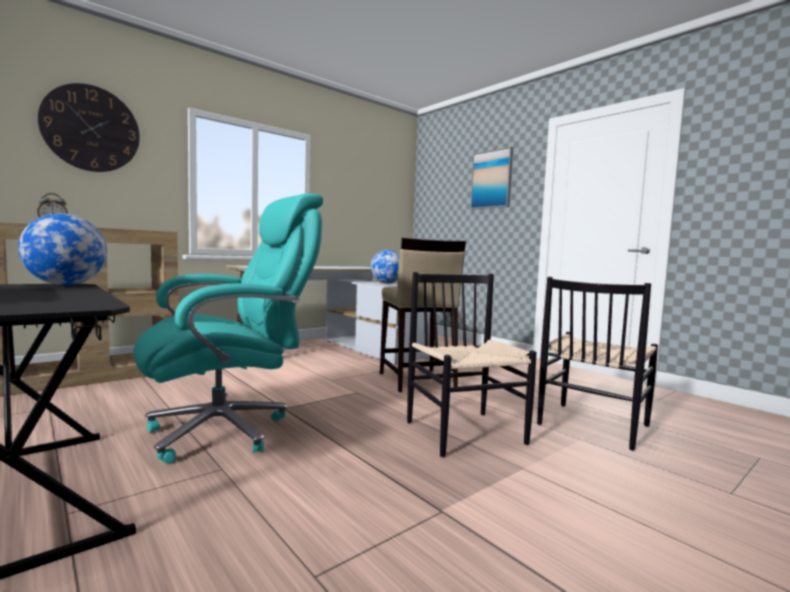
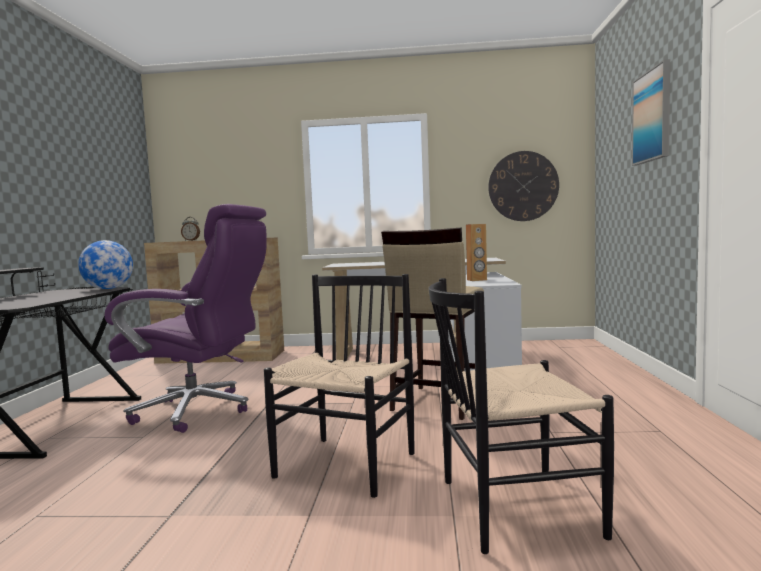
camera: 45 degrees right, 0 degrees up
(91, 128) = (231, 159): wall clock -> wall clock (523, 186)
(227, 431) = (200, 412): turquoise office chair -> purple office chair
(386, 283) = (477, 280): globe -> brown speaker

